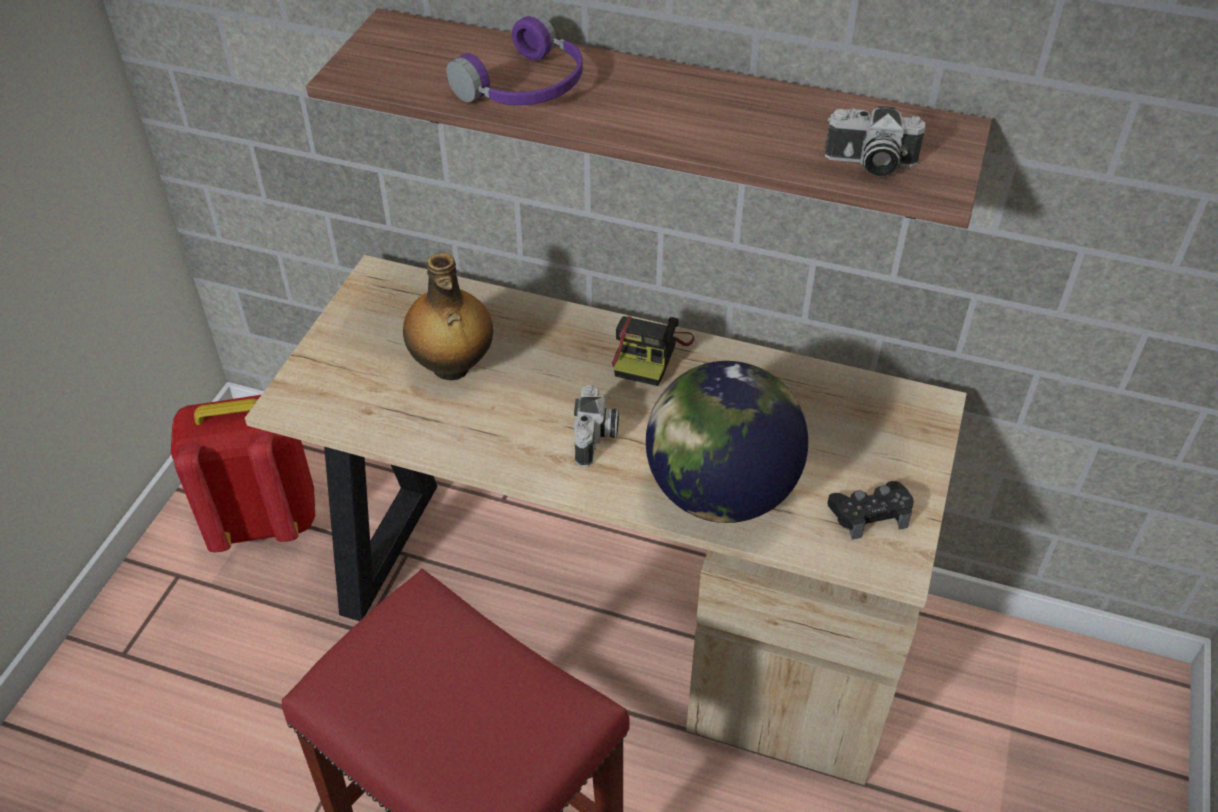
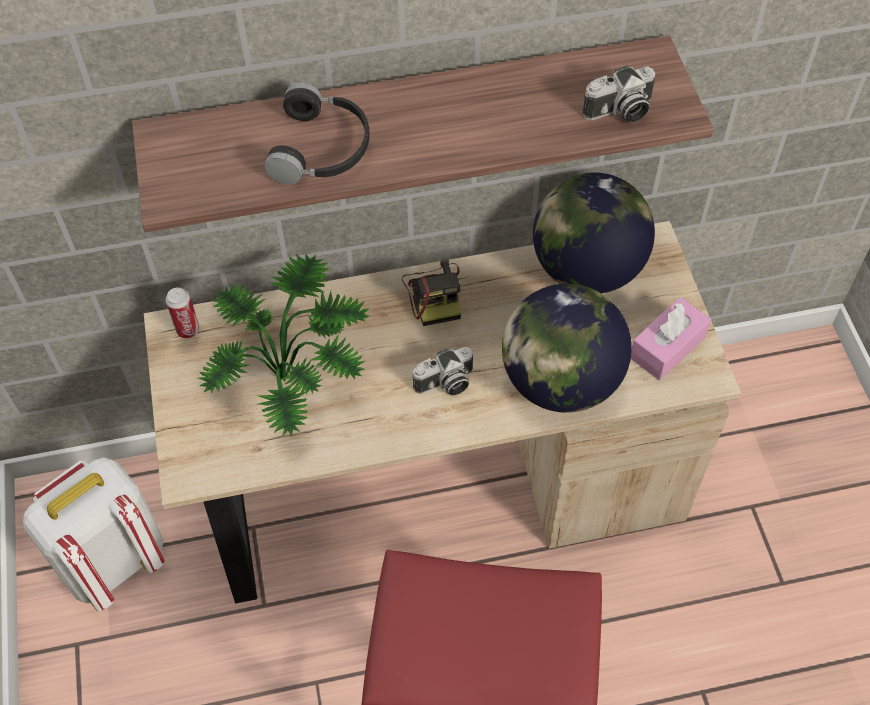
camera: 30 degrees left, 10 degrees up
(262, 520) = (112, 561): red backpack -> white backpack
(390, 284) = (188, 330): none -> can
(452, 367) = (294, 379): bottle -> potted plant
(526, 87) = (323, 149): purple headphones -> black headphones
(595, 438) = (445, 384): camera -> camera turned 90 degrees clockwise
(833, 399) = (586, 269): none -> globe
(870, 514) = (667, 347): black game controller -> pink tissue box

